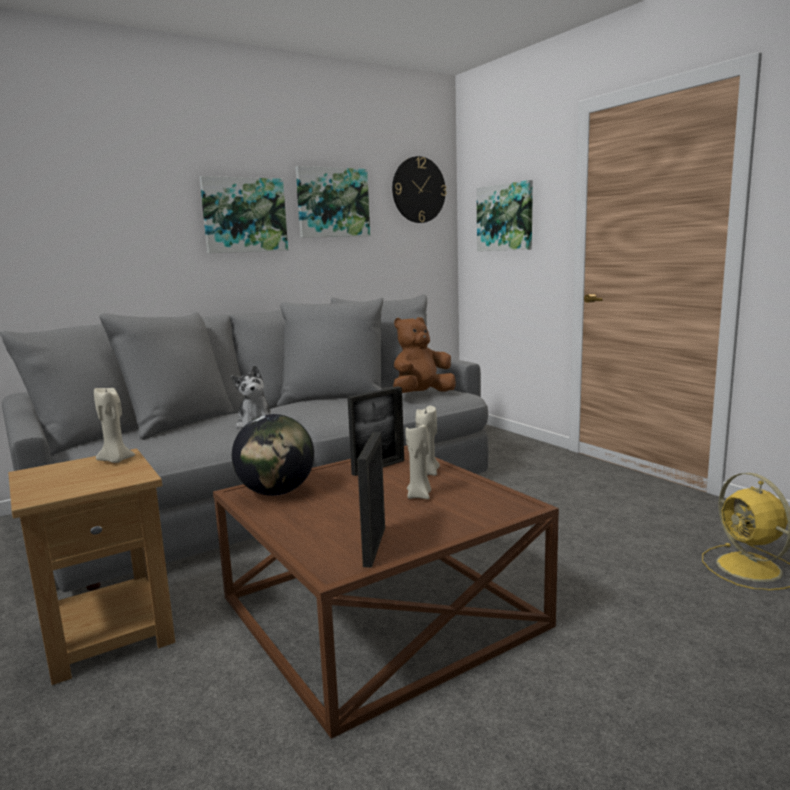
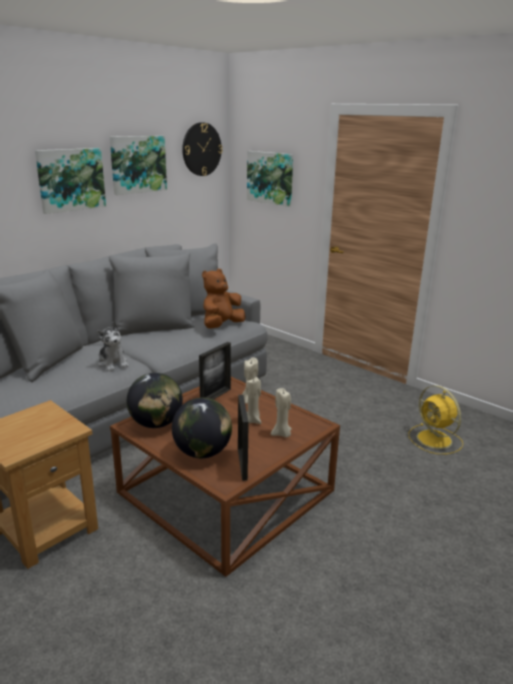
camera: 15 degrees left, 10 degrees up
(116, 460) = (44, 414): beige candle -> beige candle (282, 434)
(321, 528) = (202, 452): none -> globe

